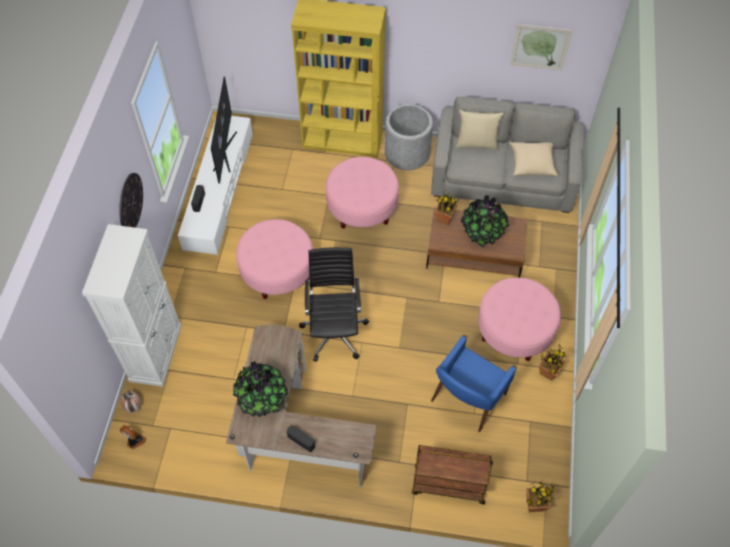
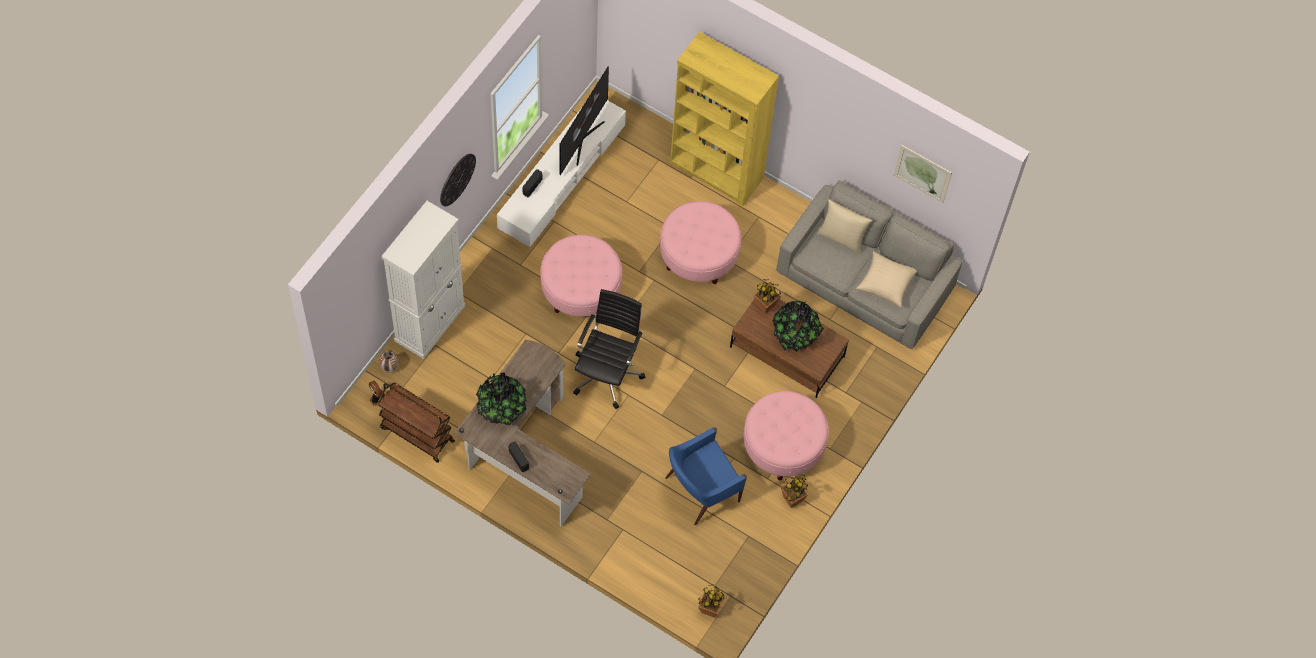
camera: 20 degrees right, 5 degrees up
(407, 153) = (777, 213): grey planter -> none
(448, 485) = (641, 558): brown cart -> brown cart (416, 434)

